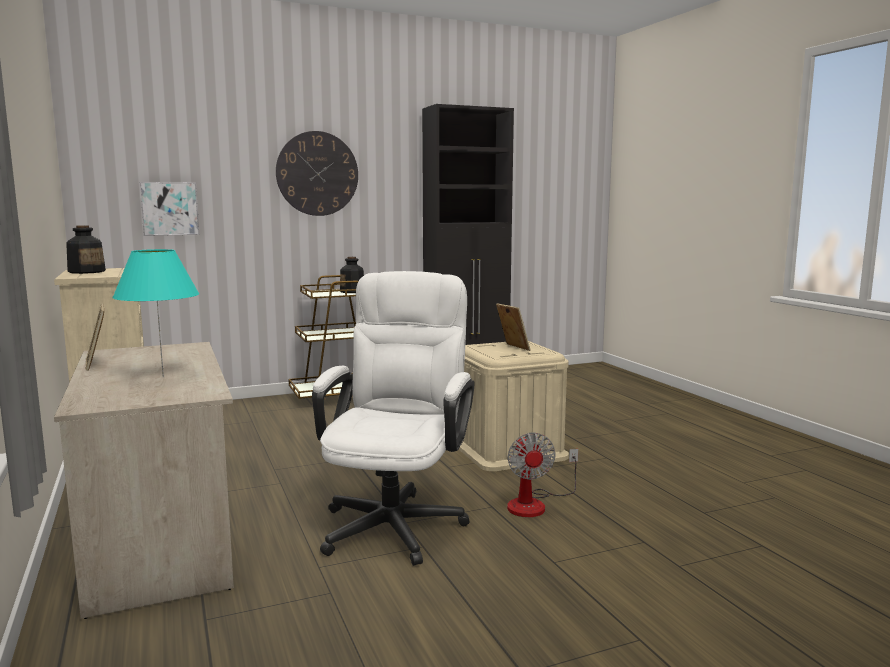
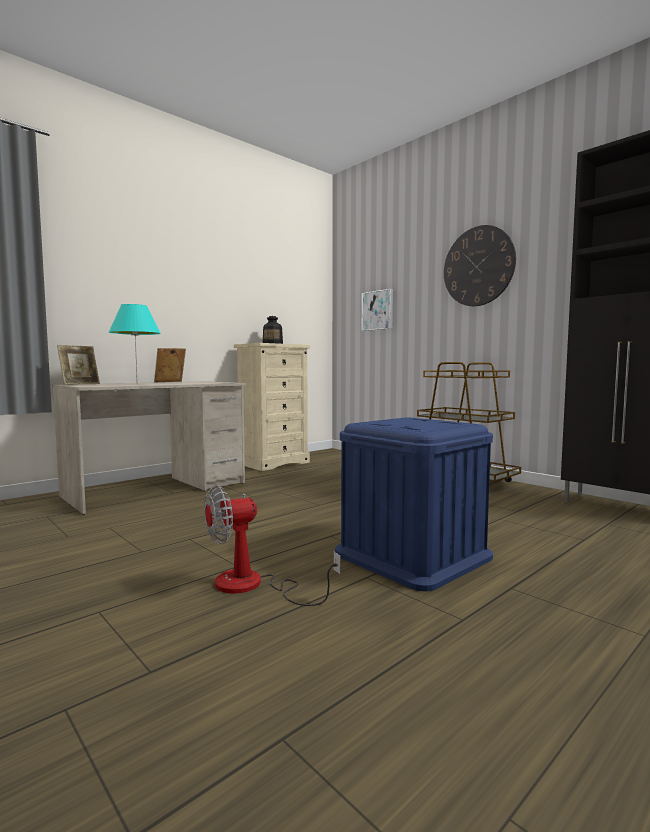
camera: 70 degrees right, 5 degrees down
(352, 291) = (477, 376): bottle -> none
(397, 520) = (193, 536): white office chair -> none
(508, 449) = (412, 554): beige storage box -> blue storage box
(512, 348) = (419, 423): picture frame -> picture frame (80, 384)

